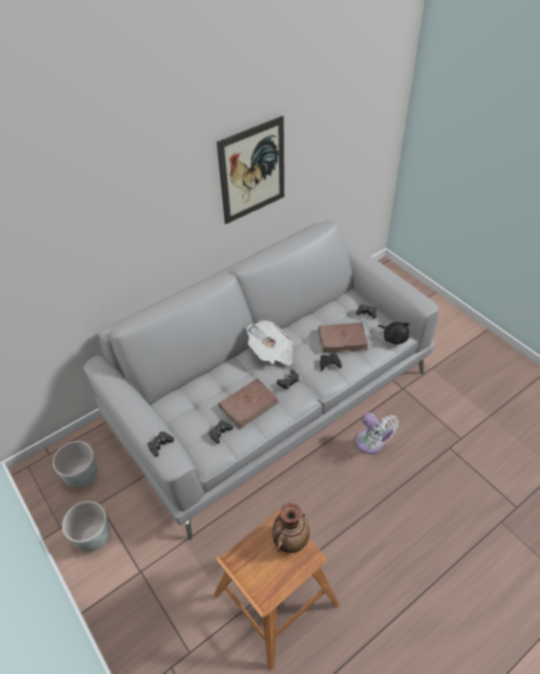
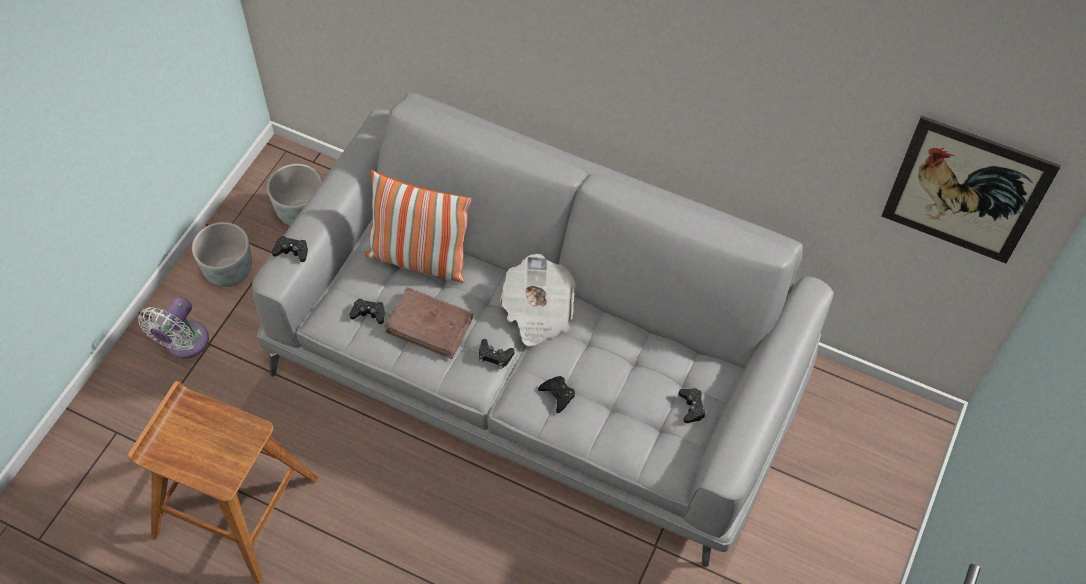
camera: 60 degrees right, 10 degrees up
(198, 393) = (419, 259): none -> pillow
(252, 171) = (699, 88): picture -> picture (965, 191)
(290, 539) = (236, 451): vase -> none
(342, 339) = (616, 394): brown book -> none
(372, 444) = (523, 537): white fan -> white fan (184, 344)
(394, 337) = (664, 465): black plush toy -> none

